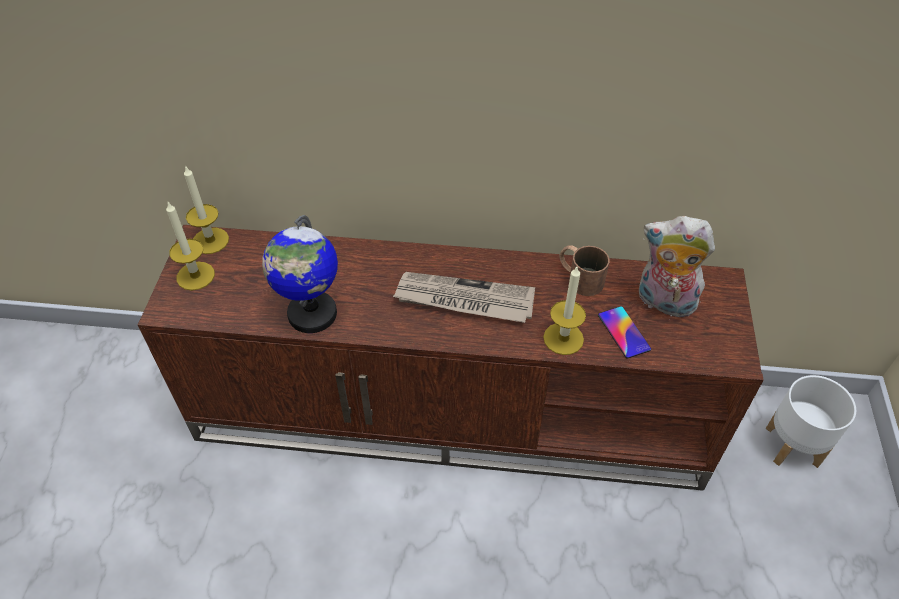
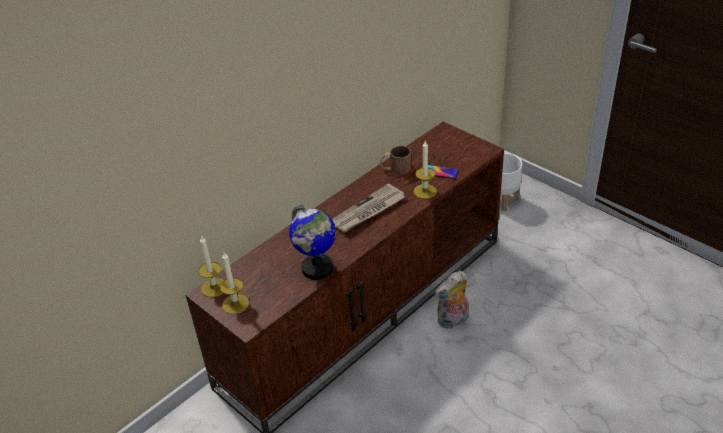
camera: 50 degrees left, 10 degrees down
(663, 302) = (437, 152): plush toy -> plush toy (453, 321)

